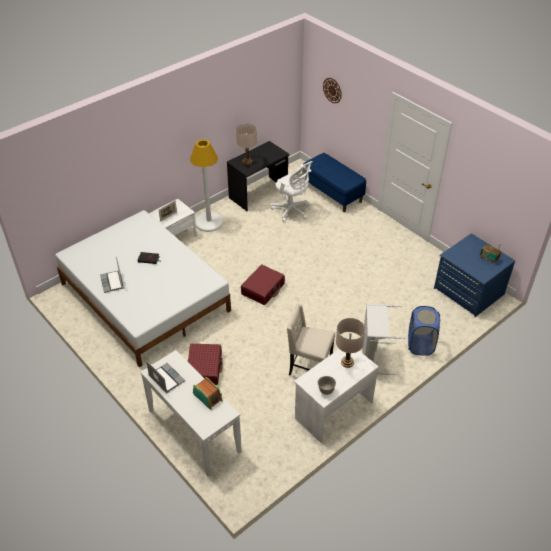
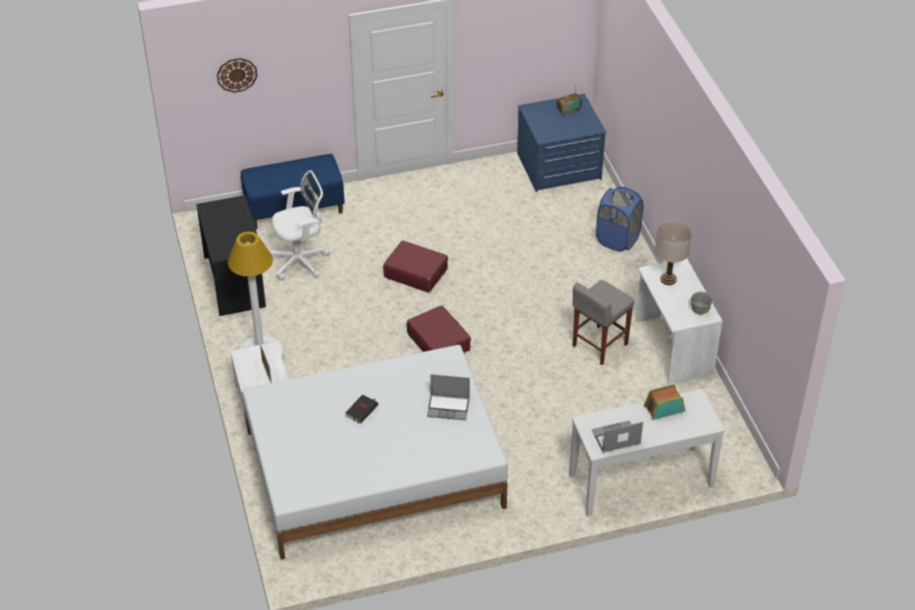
camera: 65 degrees left, 0 degrees up
(112, 282) = (385, 461): laptop -> laptop (449, 407)
(204, 368) = (545, 442): red suitcase -> red suitcase (415, 273)
(247, 162) = (230, 242): beige table lamp -> none
(309, 368) = (599, 345): beige chair -> grey stool
(373, 357) = (614, 285): grey laundry basket -> none

